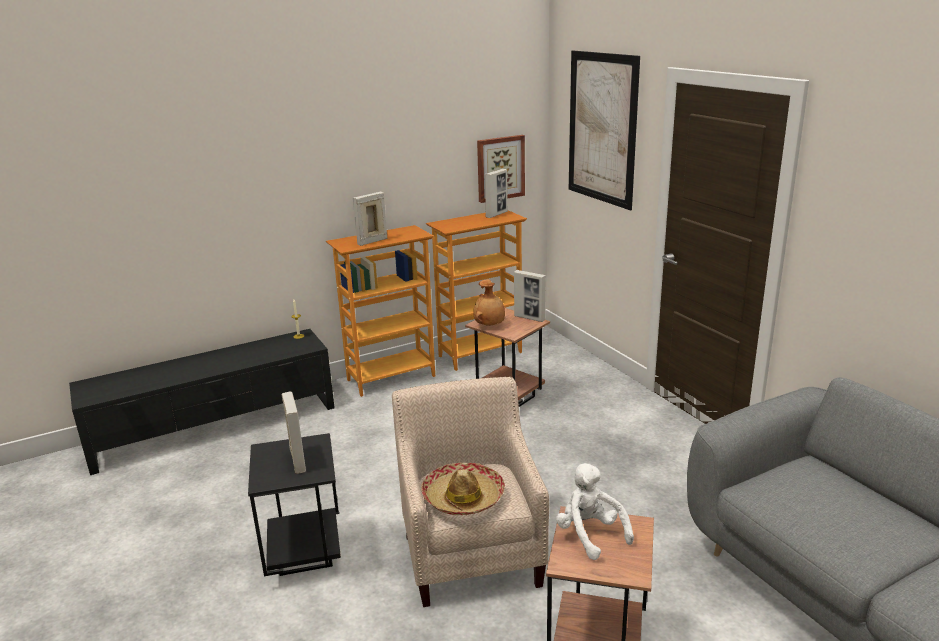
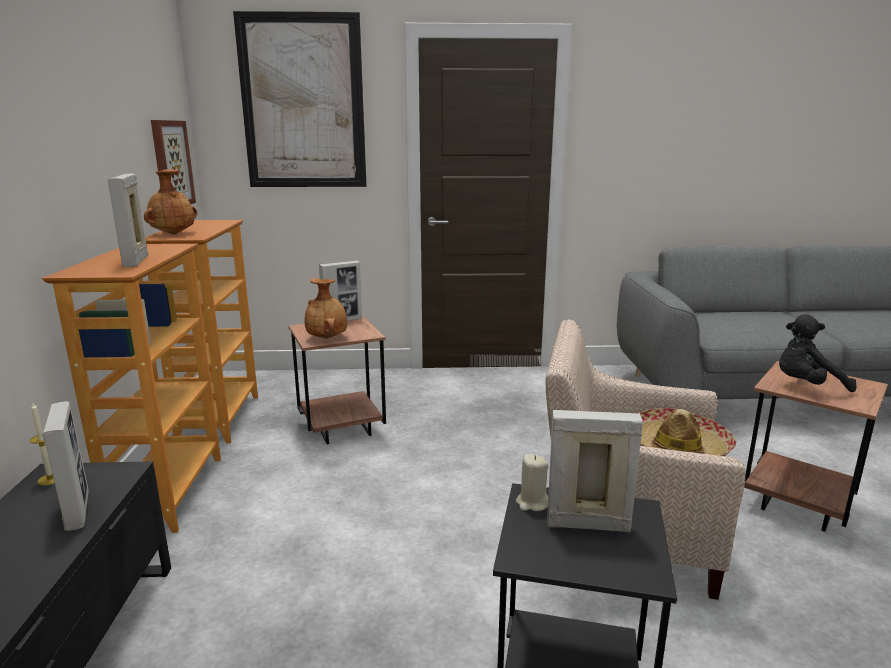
camera: 65 degrees left, 5 degrees down
(311, 442) = (532, 503): none -> beige candle
(452, 222) = (173, 234): none -> brown vase
(496, 214) = (198, 223): picture frame -> picture frame (77, 510)
(590, 534) = (806, 386): white plush toy -> black plush toy

